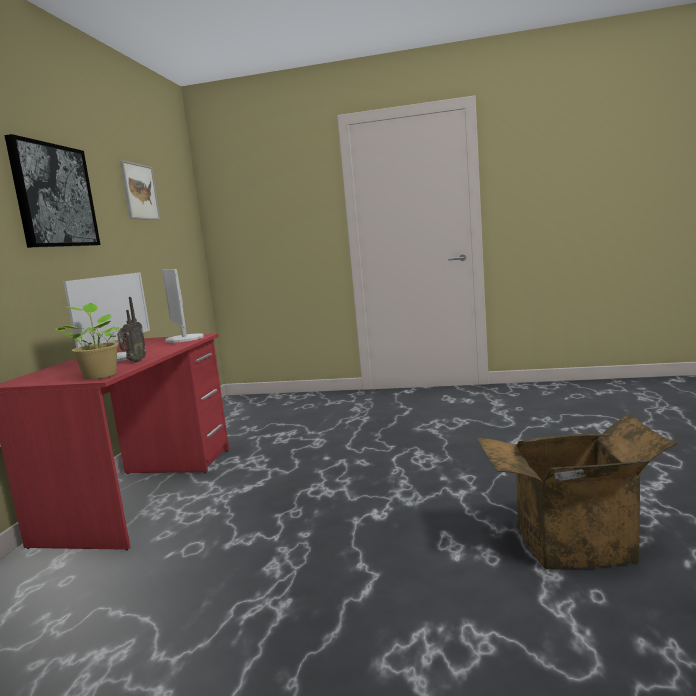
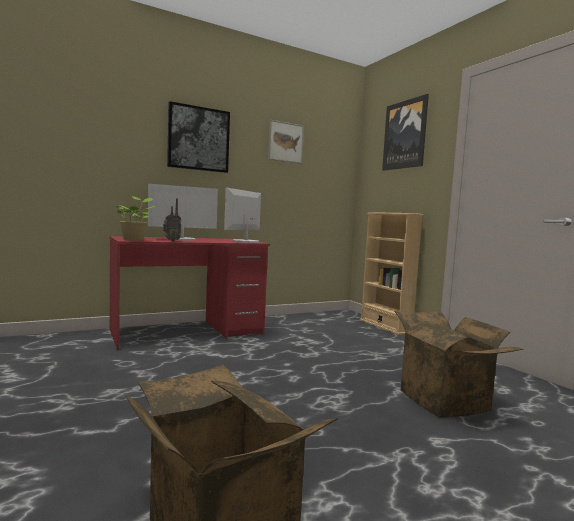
camera: 50 degrees right, 5 degrees down
(273, 179) = (405, 135): none -> picture
(298, 395) = (385, 326): none -> beige bookcase
(466, 421) = (448, 400): none -> cardboard box

